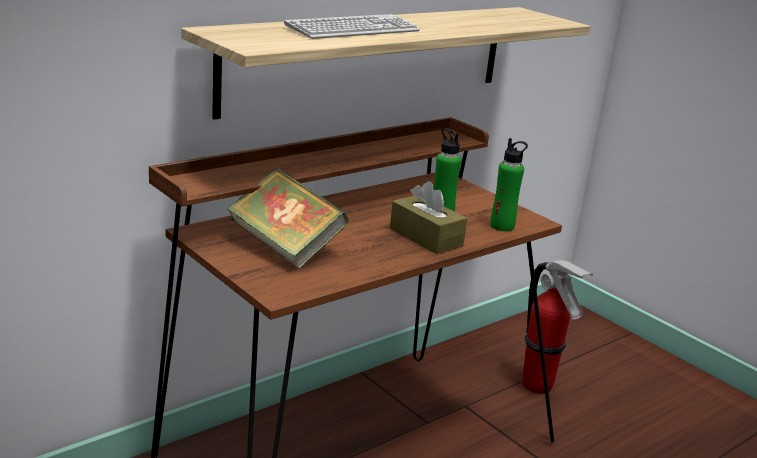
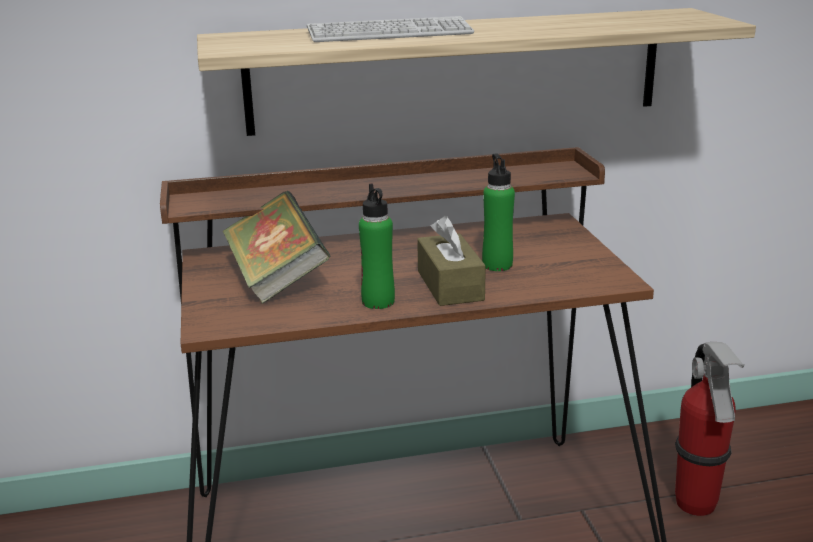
camera: 30 degrees right, 0 degrees up
(502, 226) = (565, 283): green bottle -> green bottle (378, 302)

